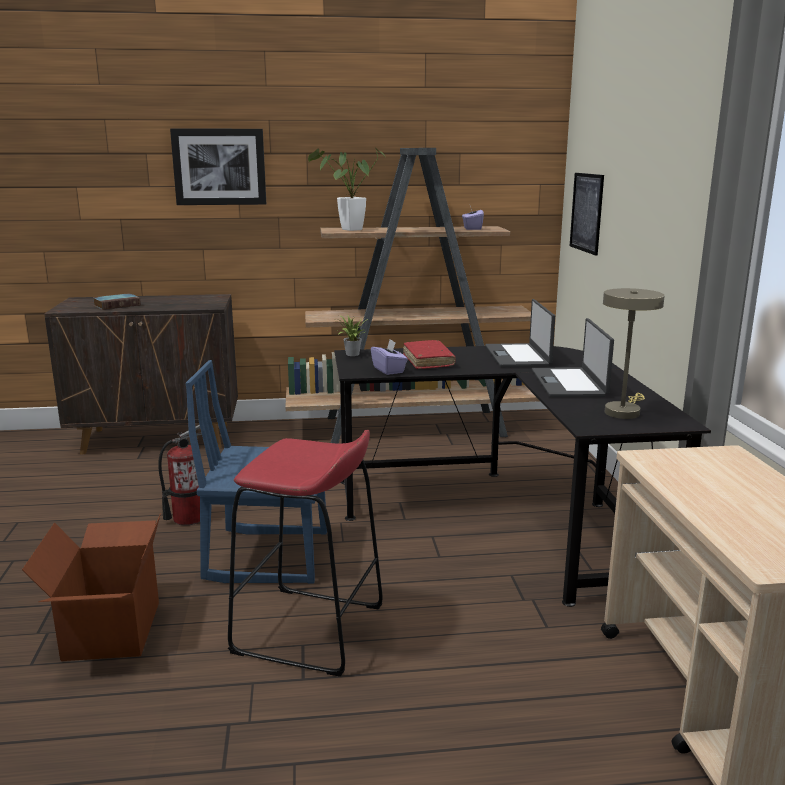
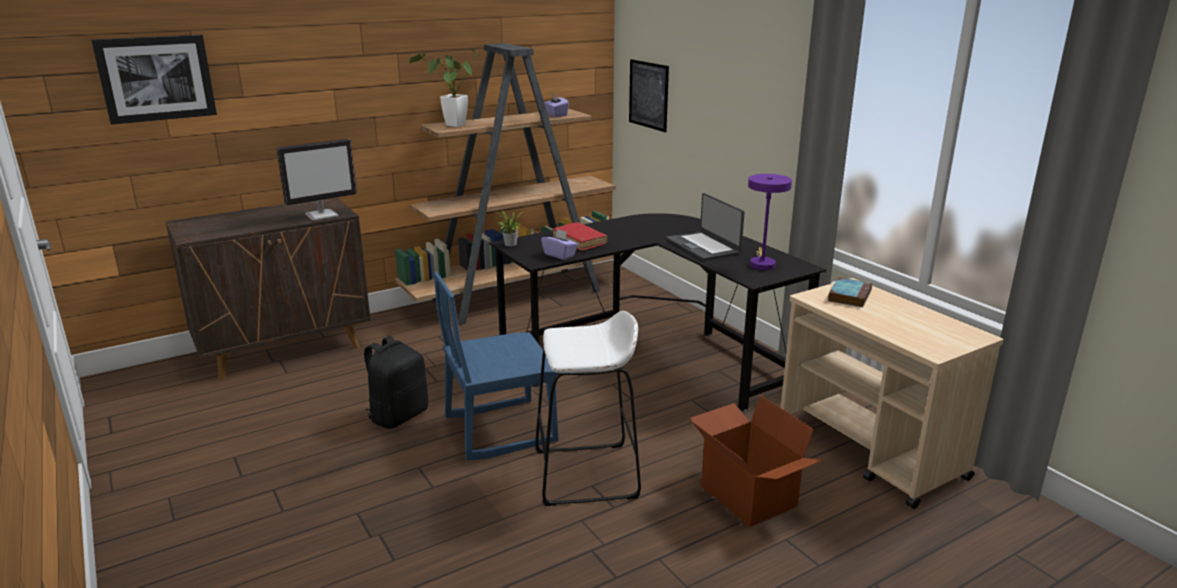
camera: 25 degrees left, 5 degrees up
(110, 630) = (431, 517): cardboard box -> cardboard box (746, 496)
(117, 305) = (241, 224): book -> book (849, 296)
(188, 518) = (398, 415): fire extinguisher -> black backpack
(193, 305) = (322, 215): none -> monitor
(219, 167) = (315, 72): picture -> picture (156, 78)
(309, 630) = (586, 474): red stool -> white stool
(518, 356) = (641, 227): laptop -> none
(623, 411) = (761, 263): beige table lamp -> purple table lamp

